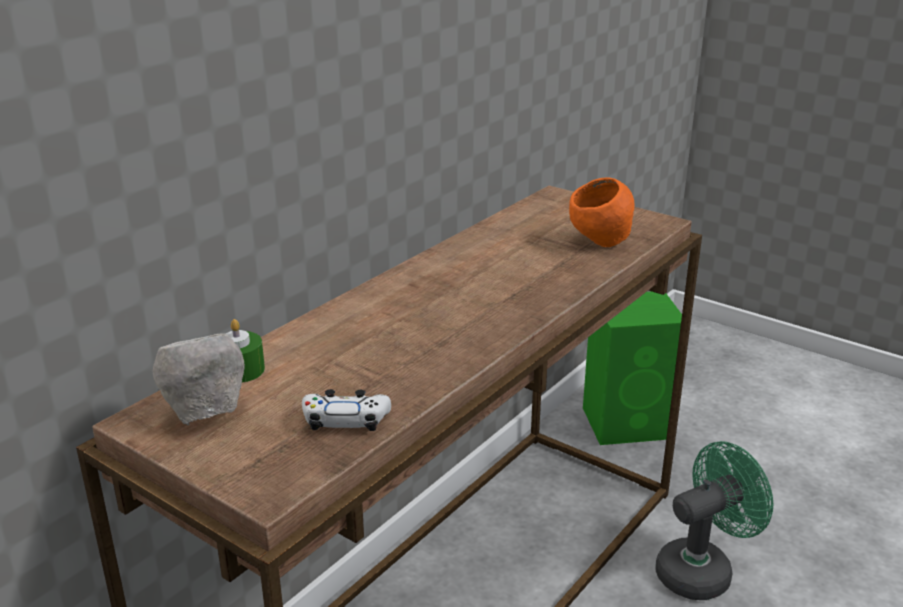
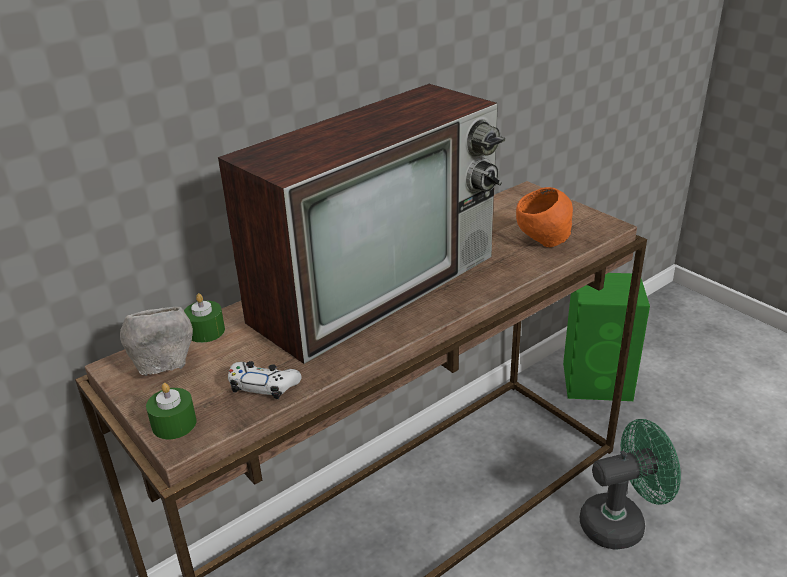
camera: 15 degrees right, 5 degrees up
(251, 475) = (174, 424): none -> green candle
(432, 301) = (378, 285): none -> television

